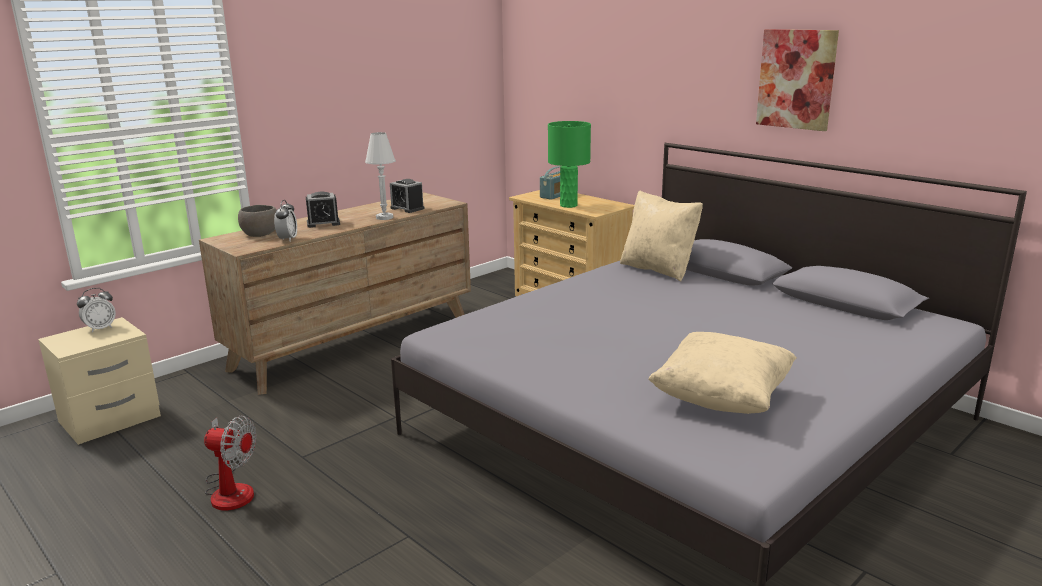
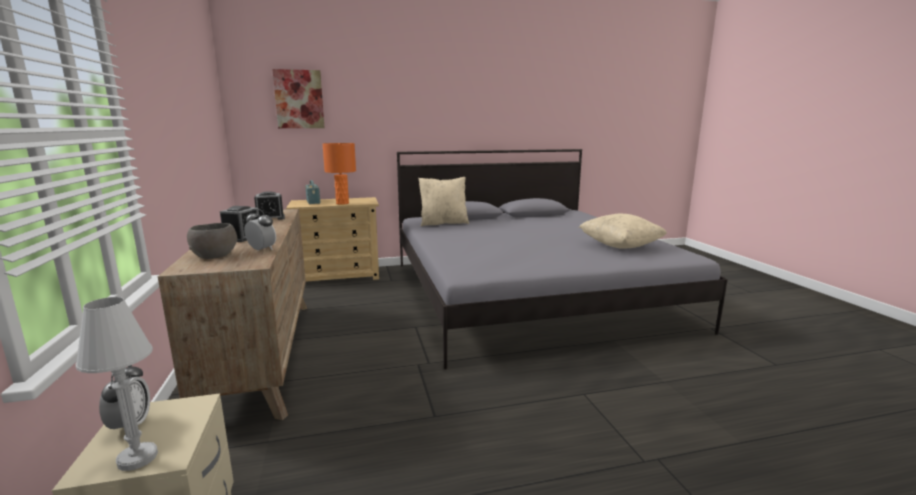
camera: 60 degrees left, 5 degrees down
(231, 489) = (454, 465): fan -> none
(384, 217) = (278, 224): white table lamp -> white table lamp (137, 458)
(568, 205) = (342, 203): green table lamp -> orange table lamp
(796, 79) = (475, 107): picture -> picture (299, 99)

